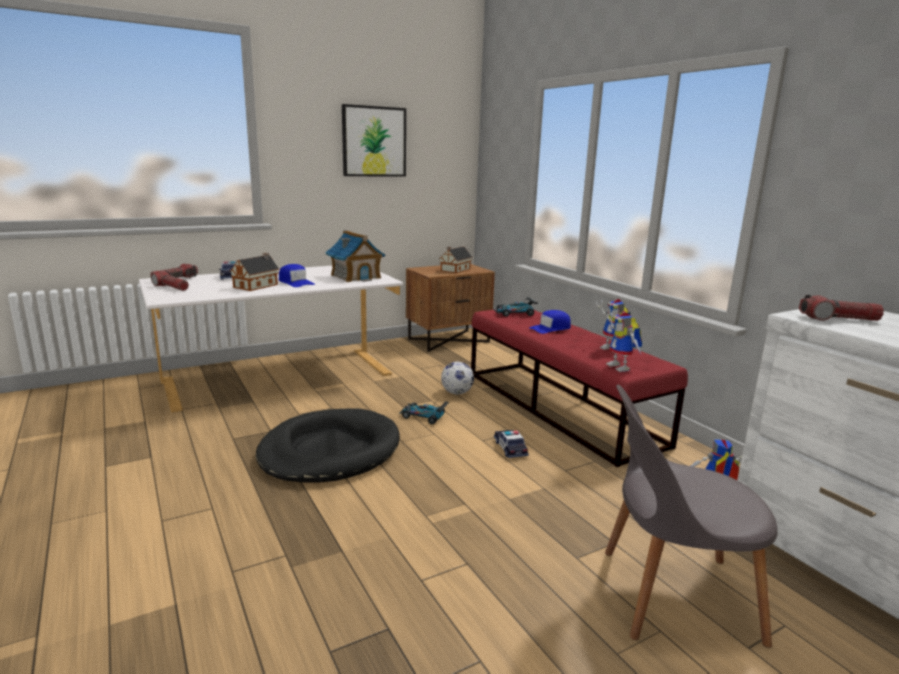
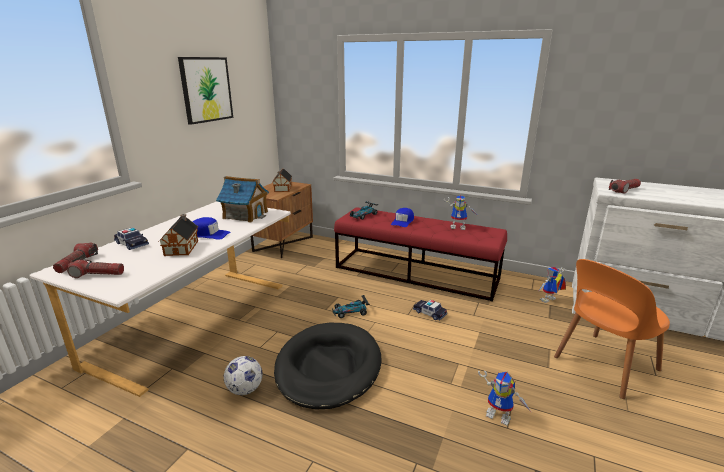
camera: 35 degrees left, 5 degrees up
(457, 393) = (346, 285): football -> football (245, 389)
(622, 367) = (483, 239): toy robot -> toy robot (501, 415)
(671, 594) = (603, 365): grey chair -> orange chair

